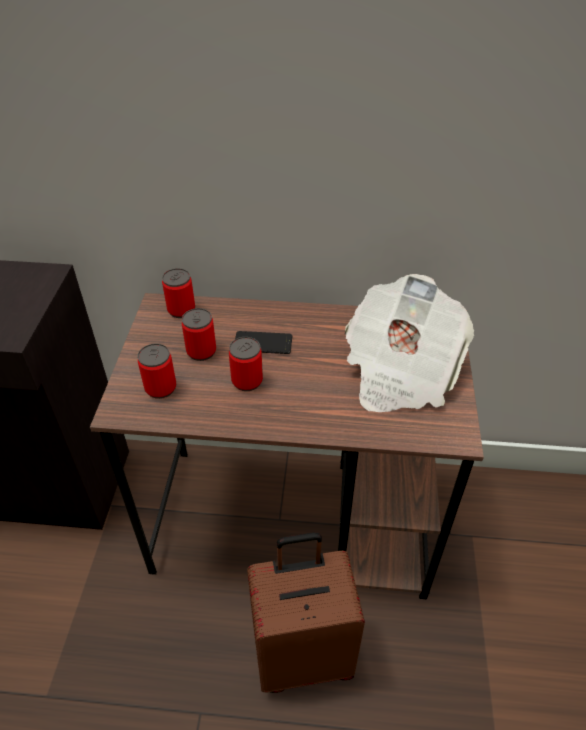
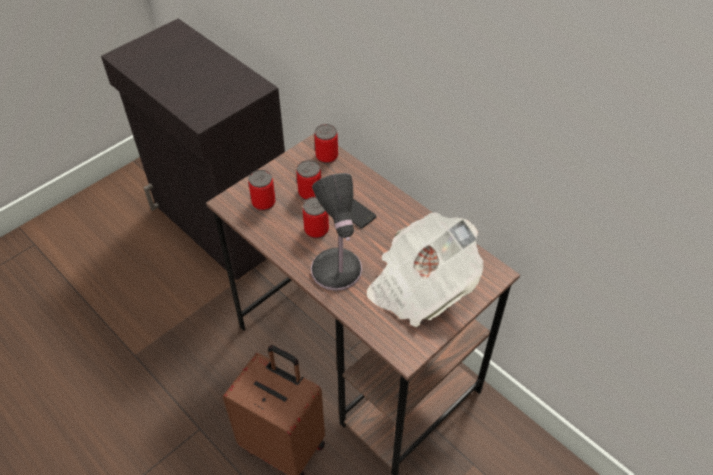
camera: 40 degrees right, 5 degrees up
(312, 407) = (337, 273): none -> table lamp

